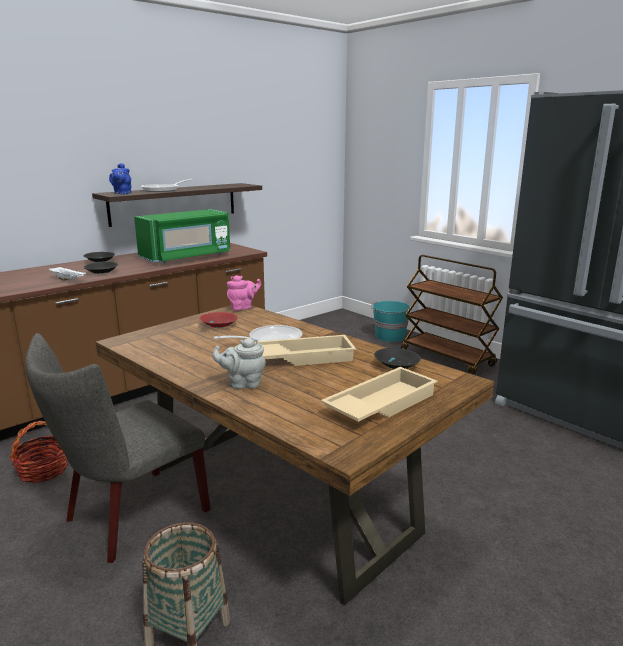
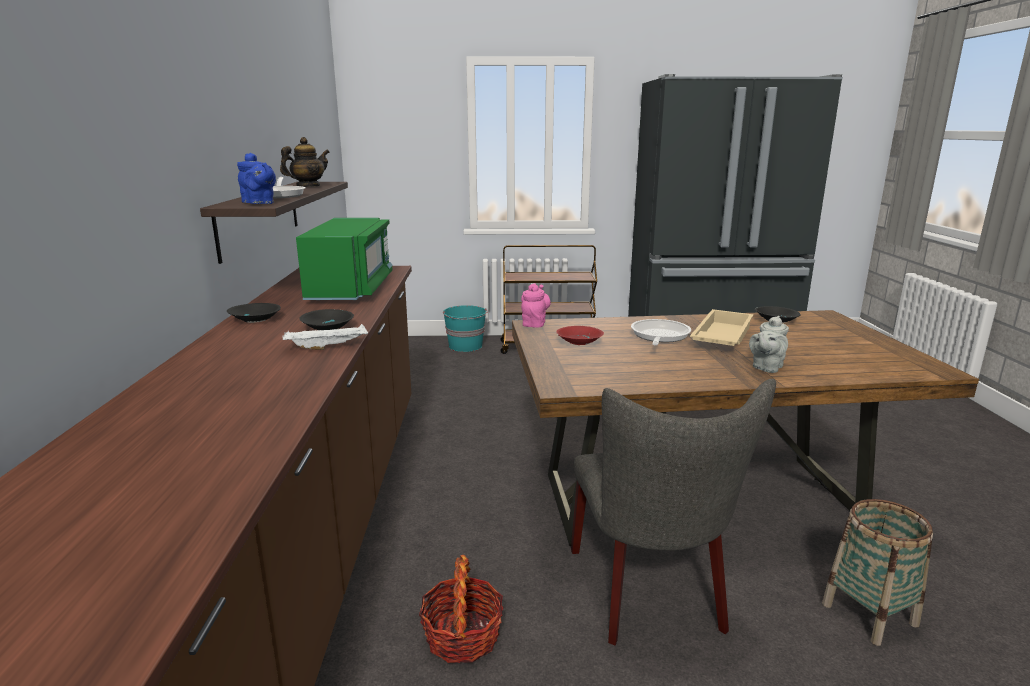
camera: 50 degrees left, 0 degrees up
(214, 186) = (308, 187): none -> teapot
(380, 403) = (852, 342): beige tray -> none

